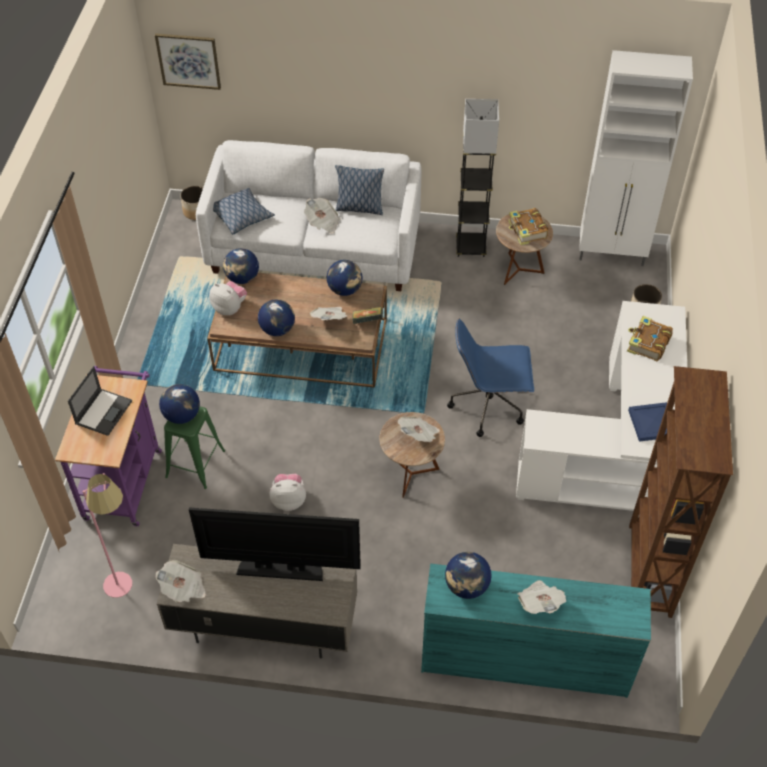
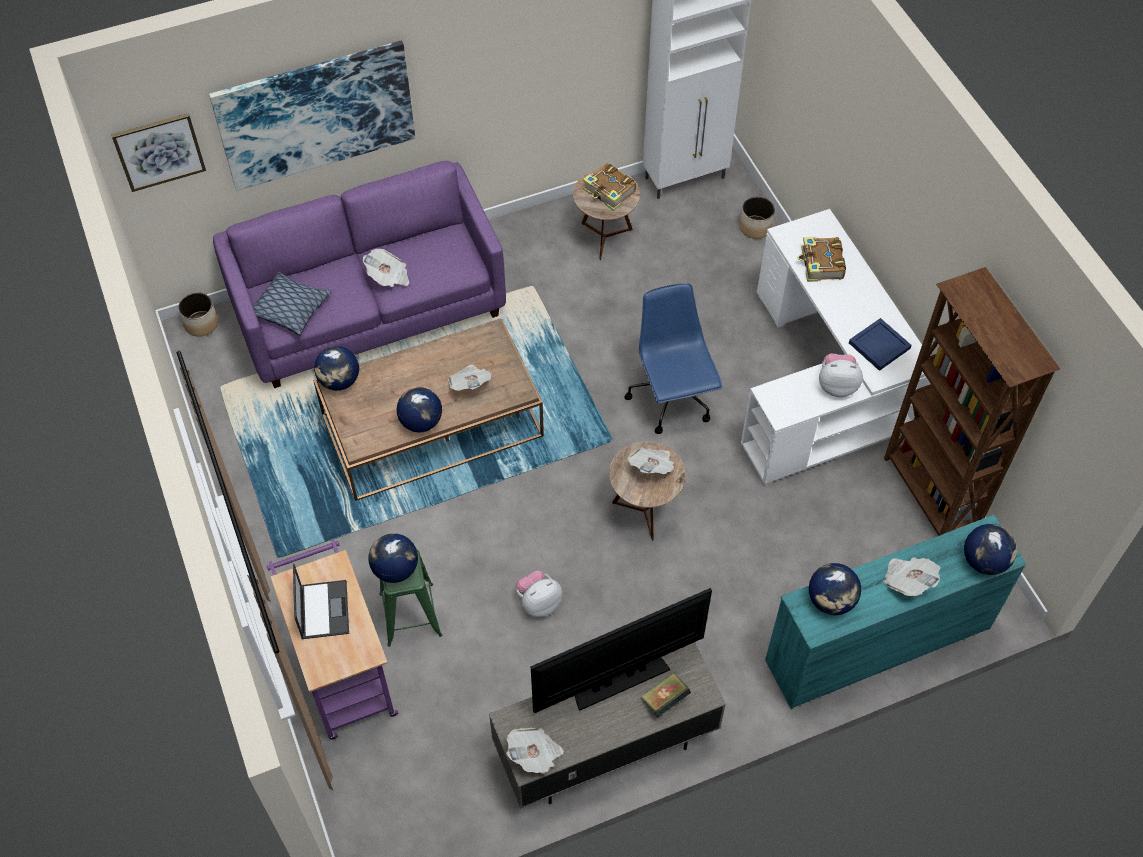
camera: 30 degrees left, 5 degrees up
(129, 589) = (437, 788): pink floor lamp -> none
(230, 308) = (350, 422): plush toy -> plush toy (837, 385)
(311, 77) = (316, 114): none -> picture
(314, 249) = (370, 309): white sofa -> purple sofa
(345, 290) = (462, 343): globe -> globe (984, 561)
(359, 208) = (416, 242): pillow -> none
(367, 322) = (511, 368): book -> book (665, 700)
(470, 247) = (537, 233): grey floor lamp -> none
(489, 405) = (672, 399): blue office chair -> blue office chair turned 105 degrees clockwise

